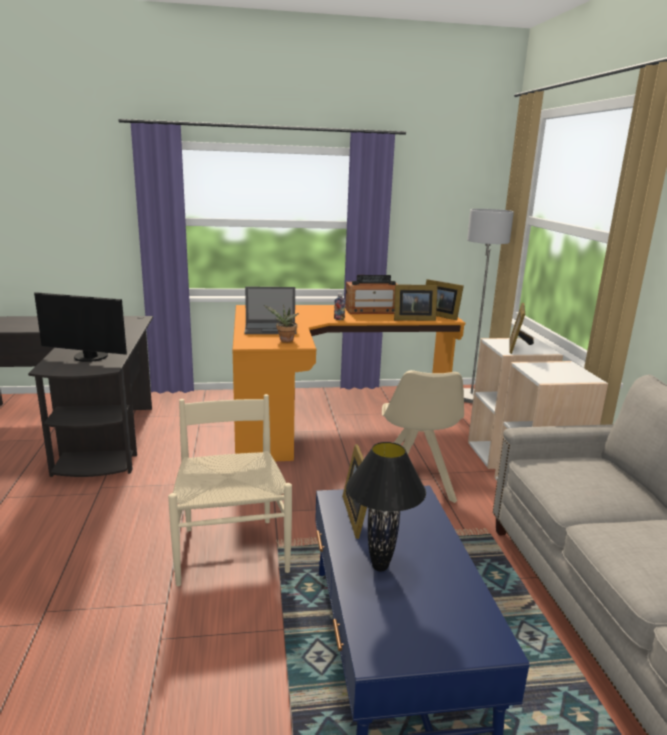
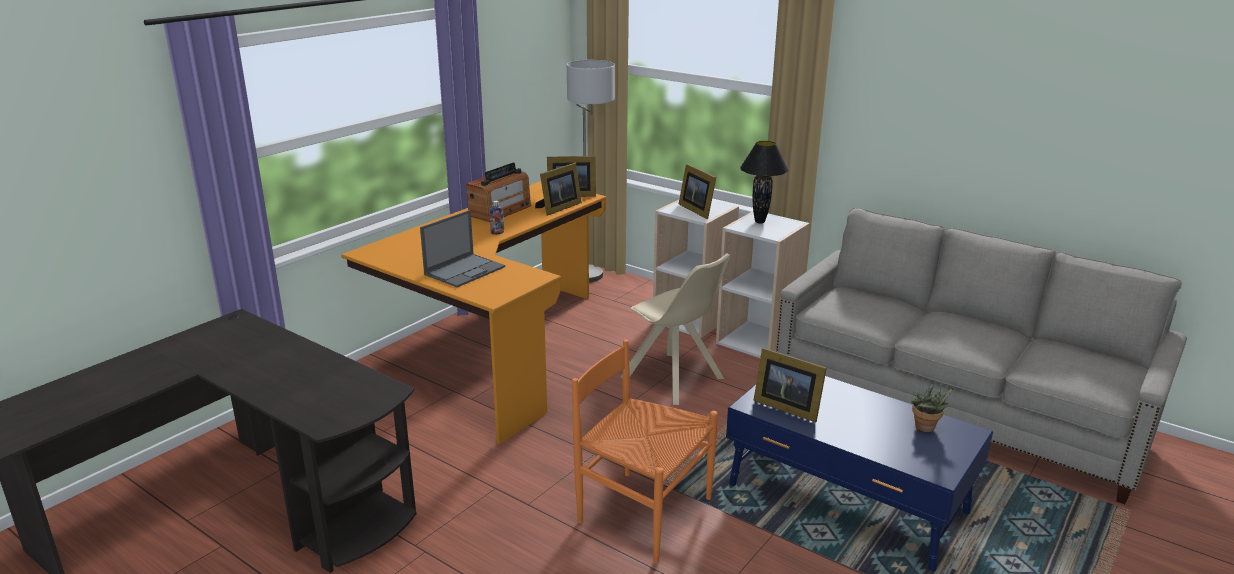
camera: 45 degrees left, 5 degrees up
(89, 357) = (332, 390): monitor -> none
(231, 550) = (642, 512): beige chair -> orange chair
(285, 341) = (515, 279): potted plant -> potted plant (926, 429)
(381, 567) = (858, 430): black table lamp -> black table lamp (760, 221)

